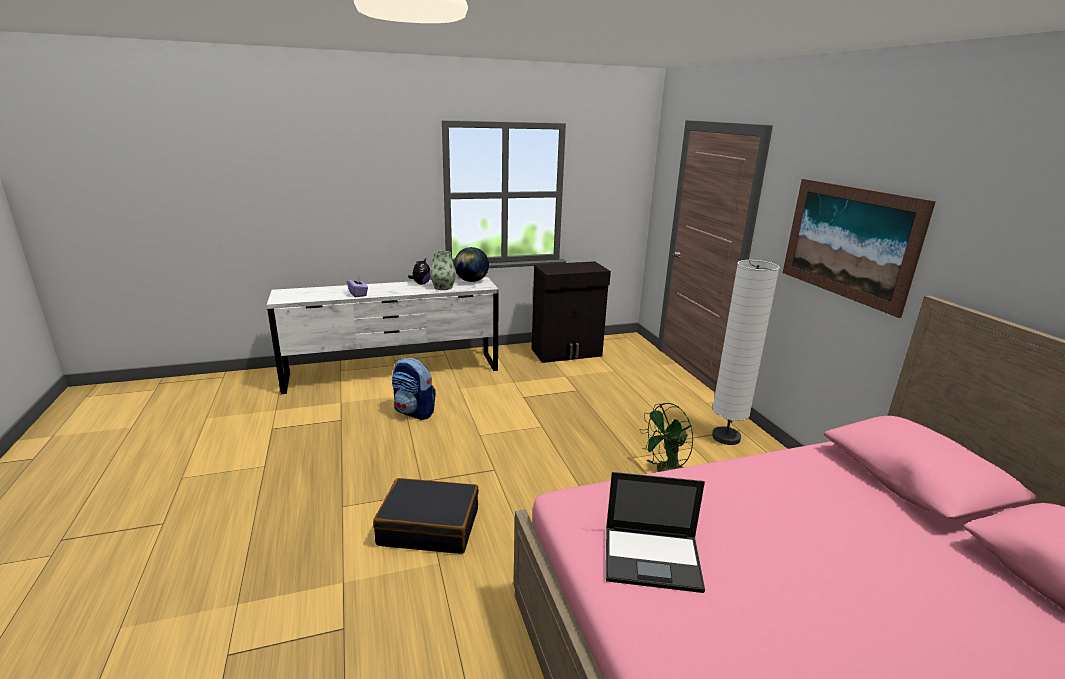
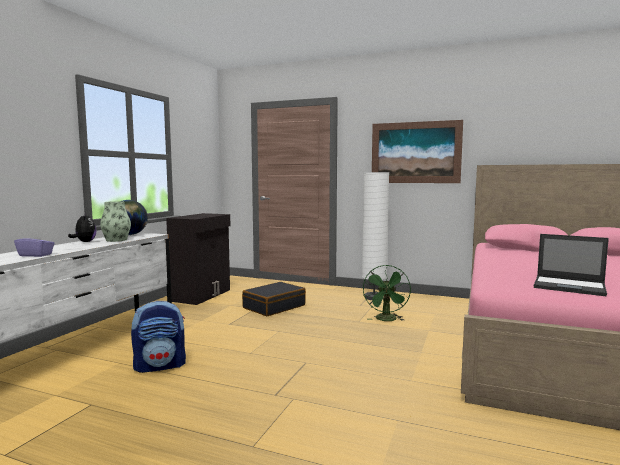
camera: 50 degrees left, 15 degrees down
(429, 526) = (344, 410): black suitcase -> black suitcase (274, 307)
(653, 558) = (570, 286): laptop -> laptop turned 75 degrees clockwise

